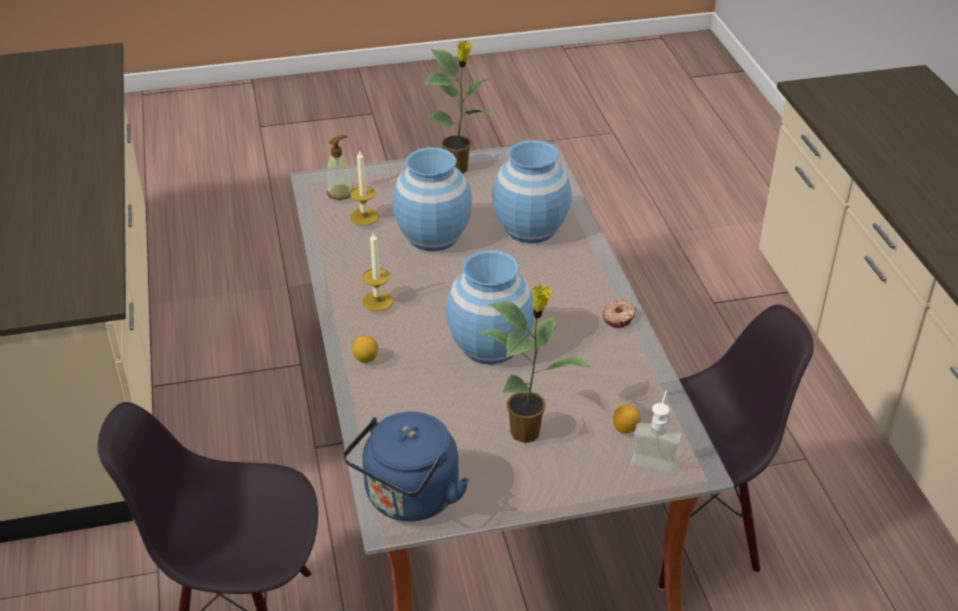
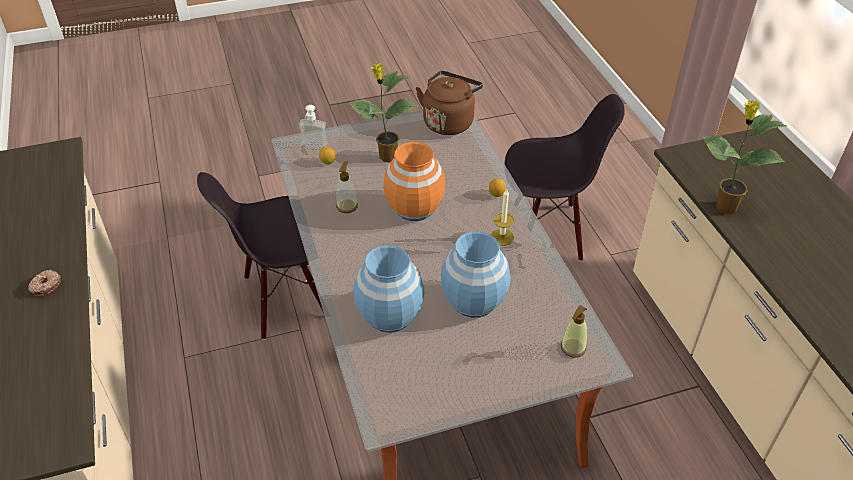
camera: 175 degrees right, 5 degrees up
(364, 217) = (540, 319): candle -> none
(409, 499) = (449, 121): blue kettle -> brown kettle
(458, 168) = (466, 391): potted plant -> potted plant (724, 207)
(489, 345) = (415, 208): blue vase -> orange vase
(588, 354) = (347, 206): none -> soap dispenser
(619, 318) = (322, 234): donut -> donut (46, 286)

